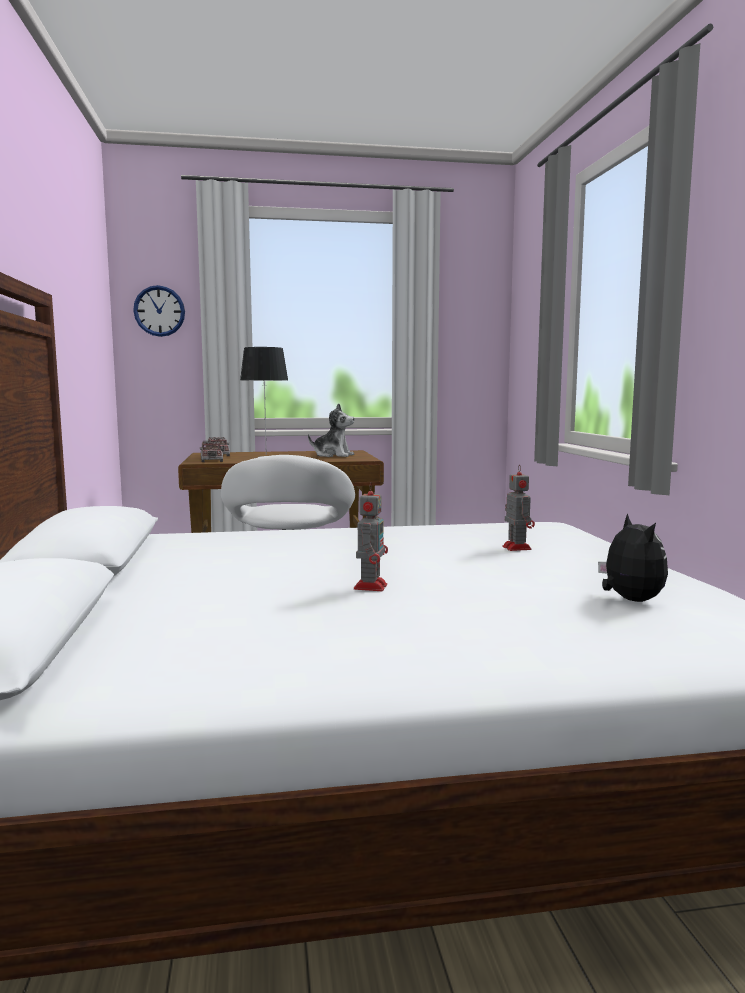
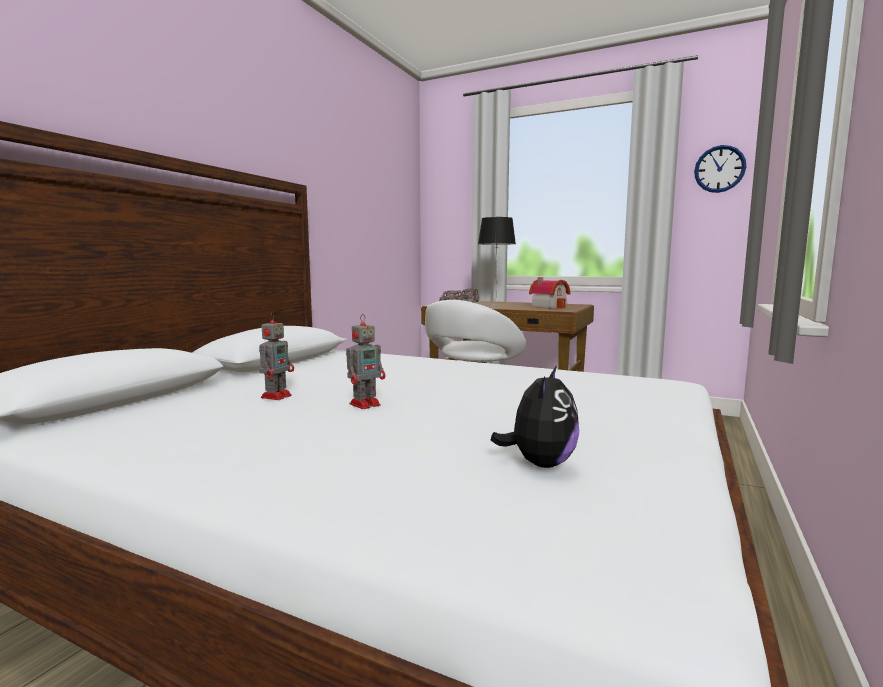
camera: 35 degrees right, 0 degrees up
(159, 311) = (449, 196): wall clock -> wall clock (719, 169)
(333, 455) = (549, 306): plush toy -> toy house
(516, 547) = (574, 397): toy robot -> toy robot (277, 396)

